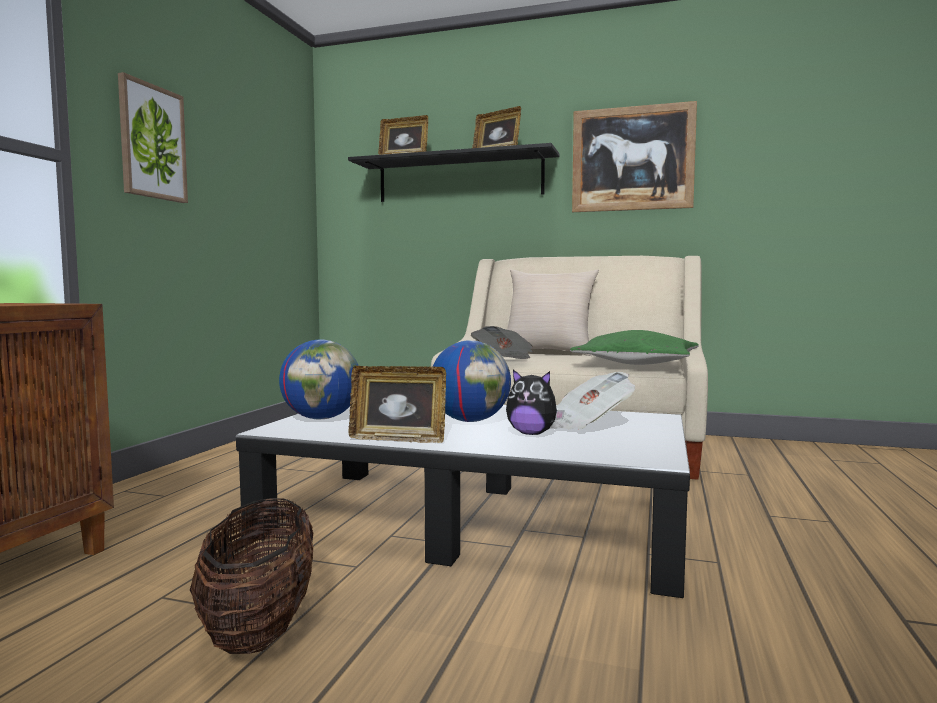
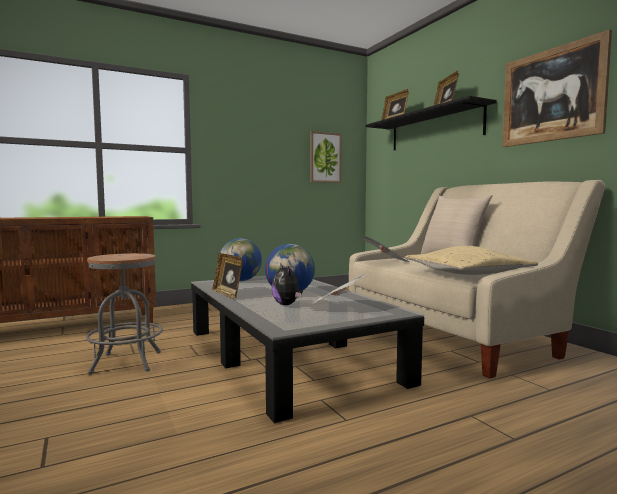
camera: 45 degrees right, 0 degrees up
(152, 142) = (237, 136): picture -> picture (325, 157)
(260, 627) = (126, 362): basket -> grey stool
(636, 364) = (467, 274): green pillow -> beige pillow

